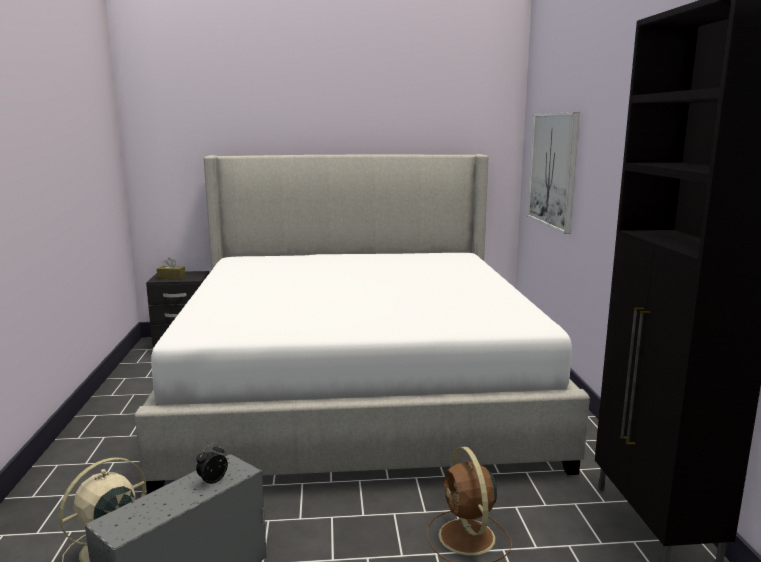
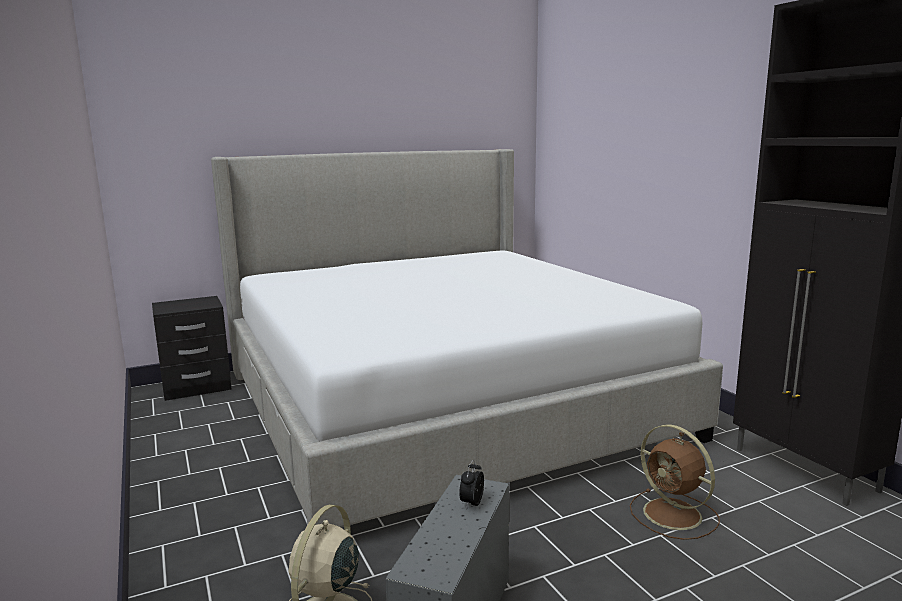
camera: 20 degrees left, 0 degrees up
(171, 277) = (179, 306): brown tissue box -> none
(553, 170) = (591, 160): picture -> none

